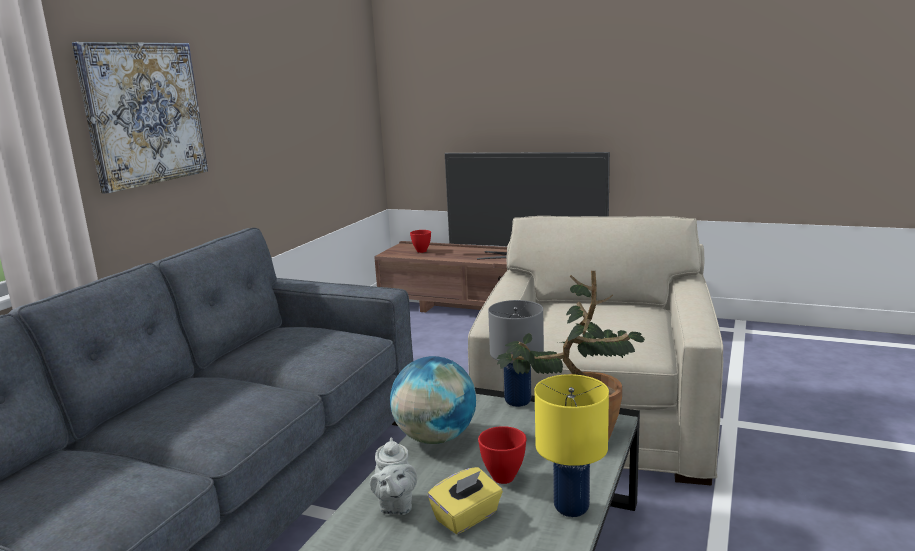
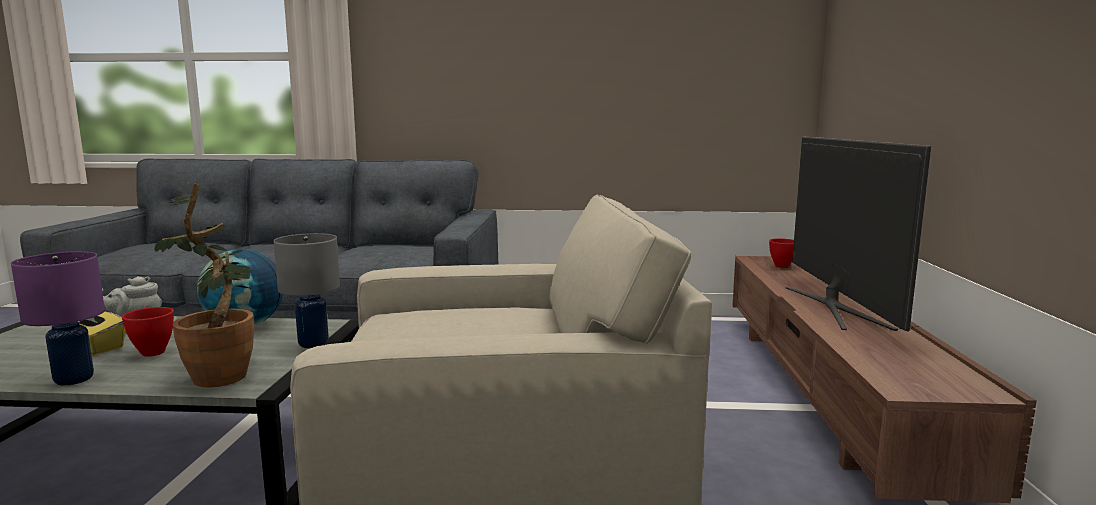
camera: 70 degrees right, 5 degrees down
(144, 114) = (439, 60): picture -> none
(573, 508) = (72, 381): yellow table lamp -> purple table lamp

